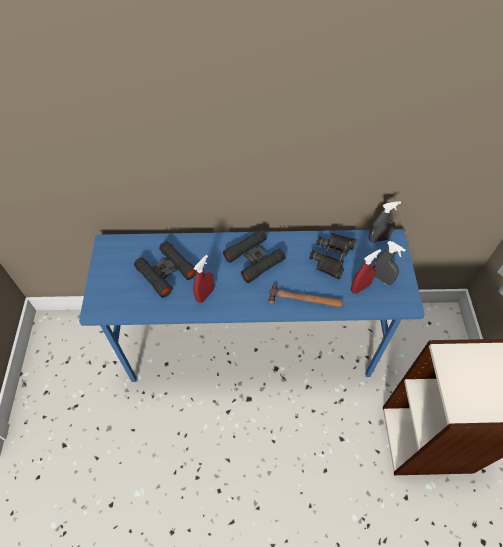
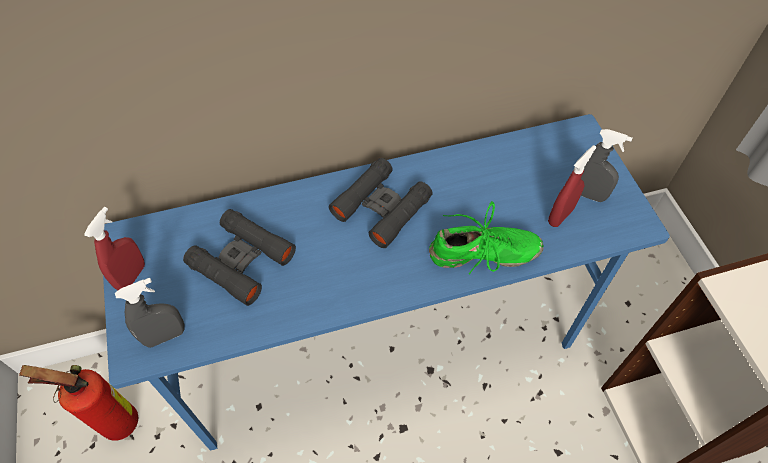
camera: 15 degrees left, 0 degrees up
(82, 351) = (114, 422): none -> fire extinguisher
(205, 295) = (319, 284): red spray bottle -> red spray bottle (132, 276)
(305, 300) = (483, 254): hammer -> green shoe
(332, 257) = (502, 178): black binoculars -> none
(378, 239) = (560, 136): grey spray bottle -> grey spray bottle (165, 336)

